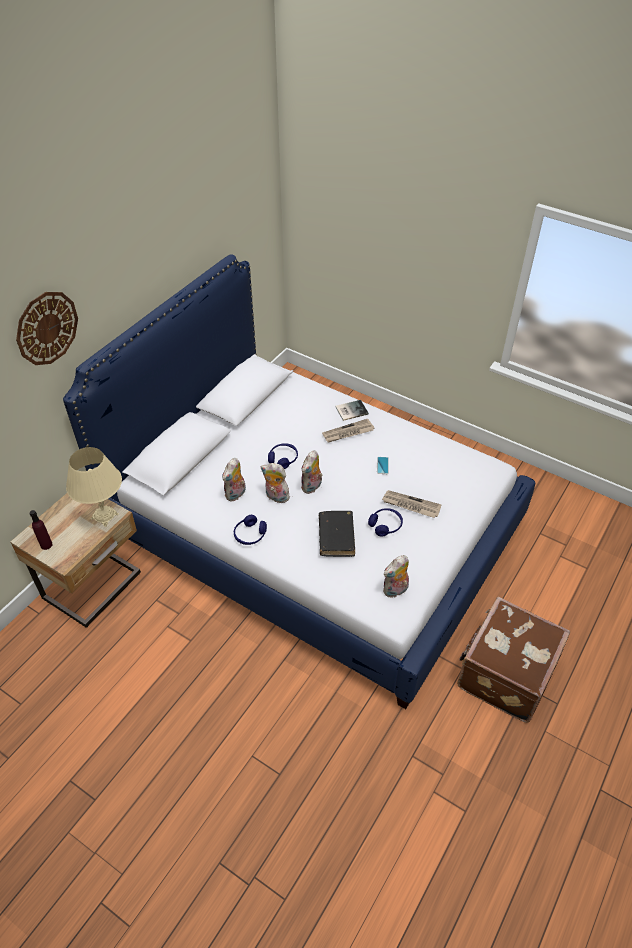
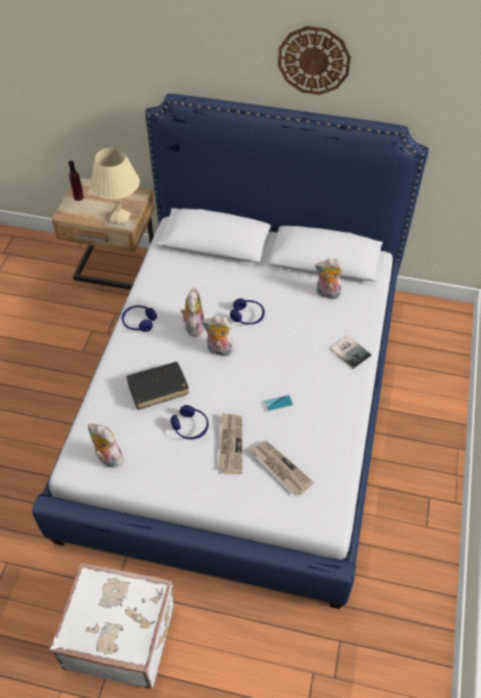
camera: 70 degrees right, 5 degrees up
(47, 328) = (159, 42): wall clock -> wall clock (314, 60)
(236, 494) = (185, 296): plush toy -> plush toy (327, 294)
(348, 433) = (313, 358): newspaper -> newspaper (280, 468)
(504, 673) = (121, 633): brown suitcase -> white suitcase

